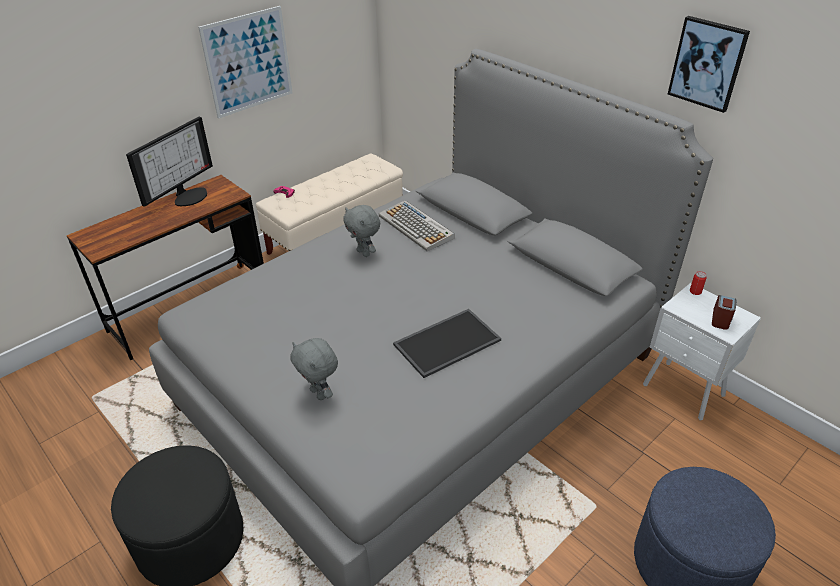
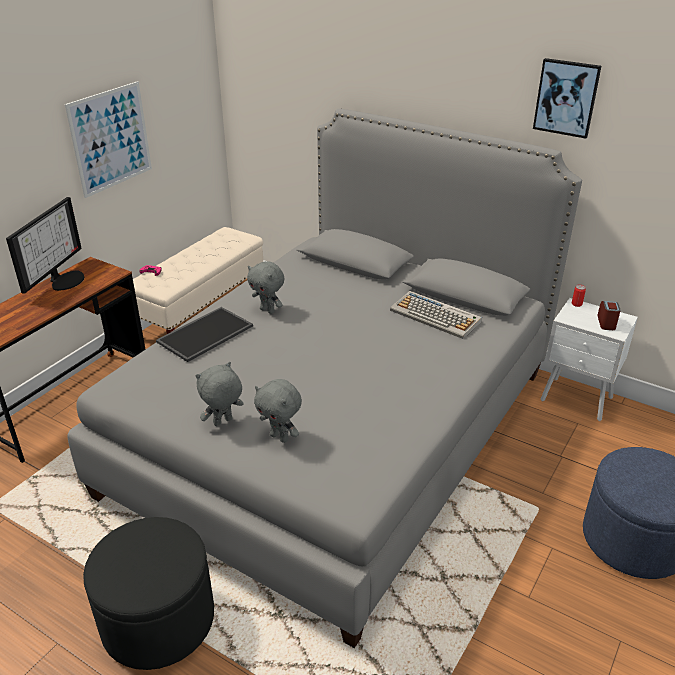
camera: 15 degrees left, 5 degrees down
(273, 367) = (223, 422): none -> grey plush toy
(417, 227) = (309, 281): keyboard -> keyboard (436, 316)
(447, 341) = (382, 374): tray -> tray (205, 333)

